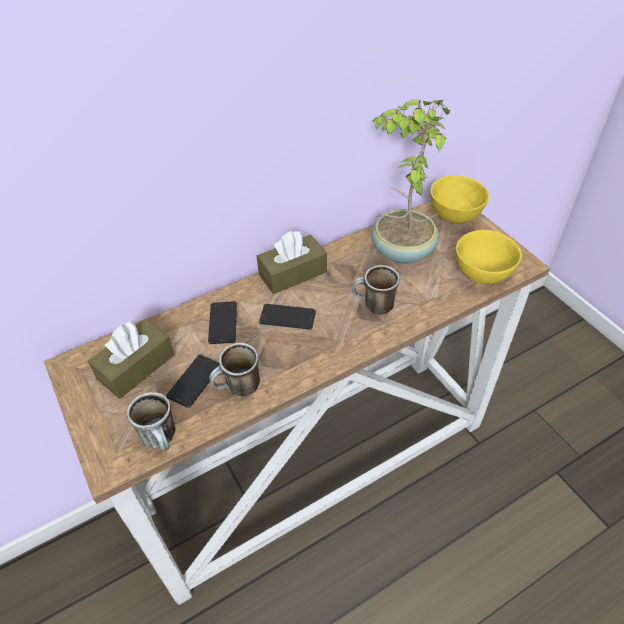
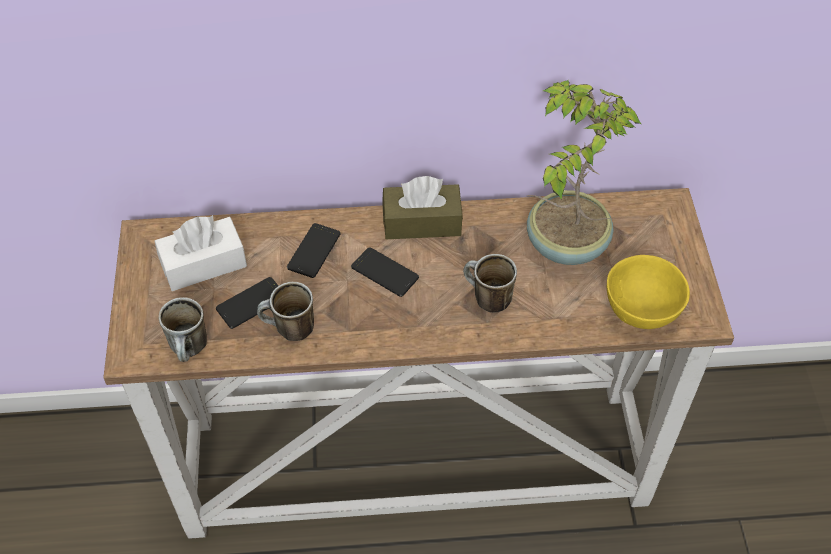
camera: 25 degrees right, 5 degrees up
(136, 367) = (204, 264): brown tissue box -> white tissue box
(454, 216) = (663, 223): yellow bowl -> none

